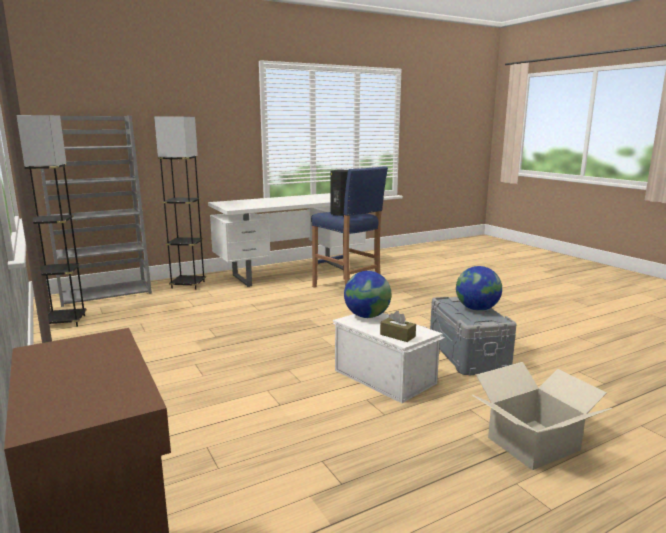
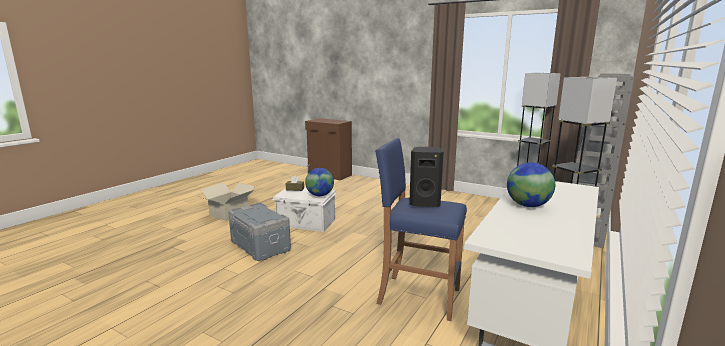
camera: 150 degrees right, 0 degrees up
(477, 309) = (254, 216): globe -> globe (528, 205)

